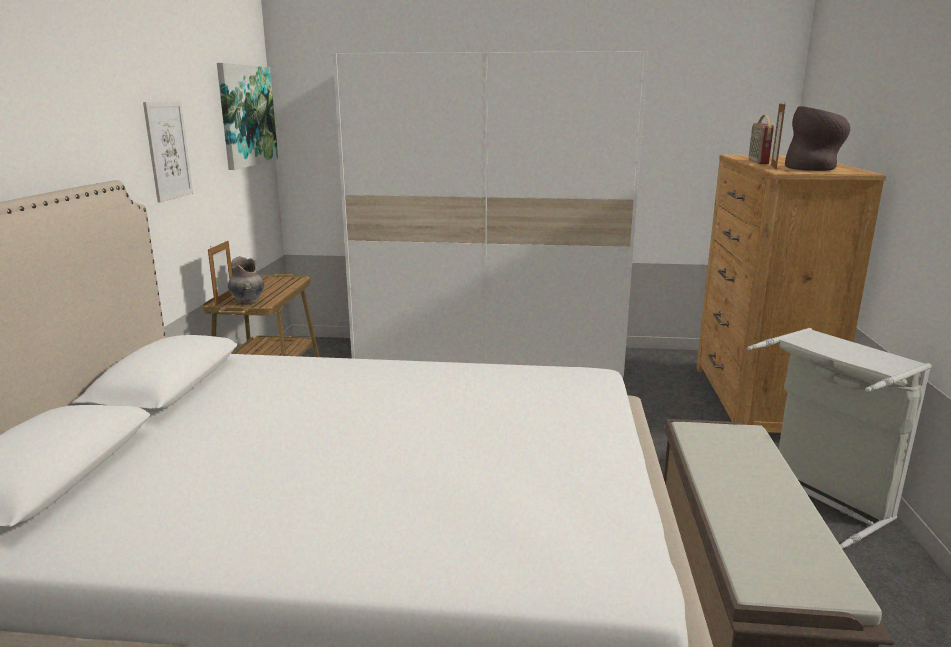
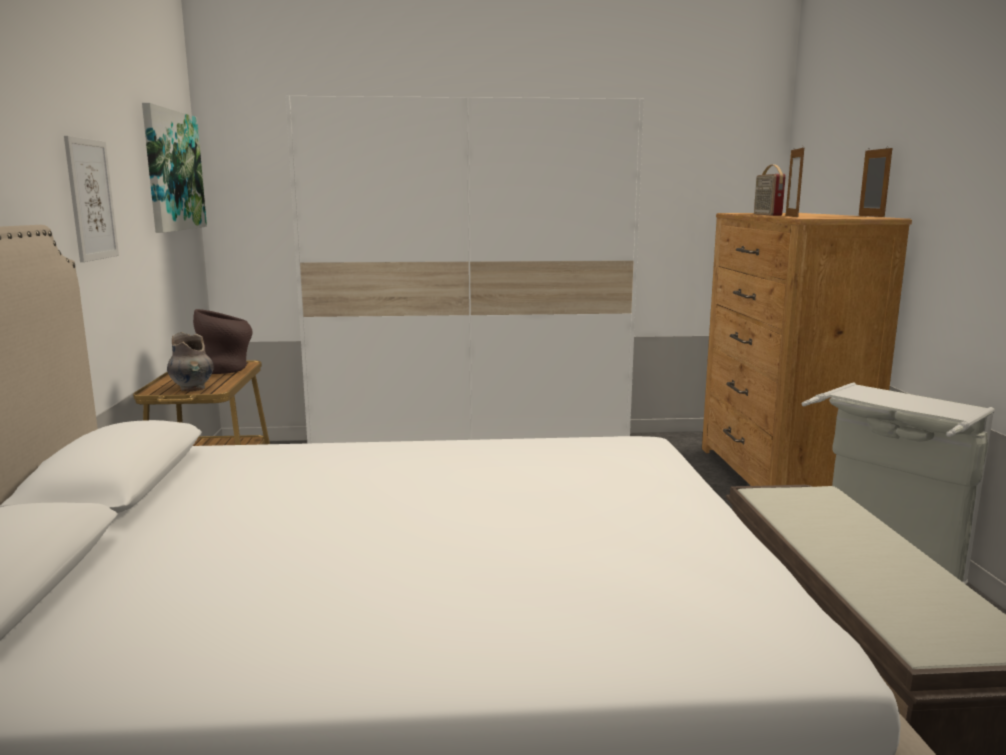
camera: 10 degrees left, 5 degrees down
(224, 299) = (161, 387): picture frame -> picture frame (871, 216)
(813, 168) = (833, 216): brown vase -> brown vase (227, 369)

